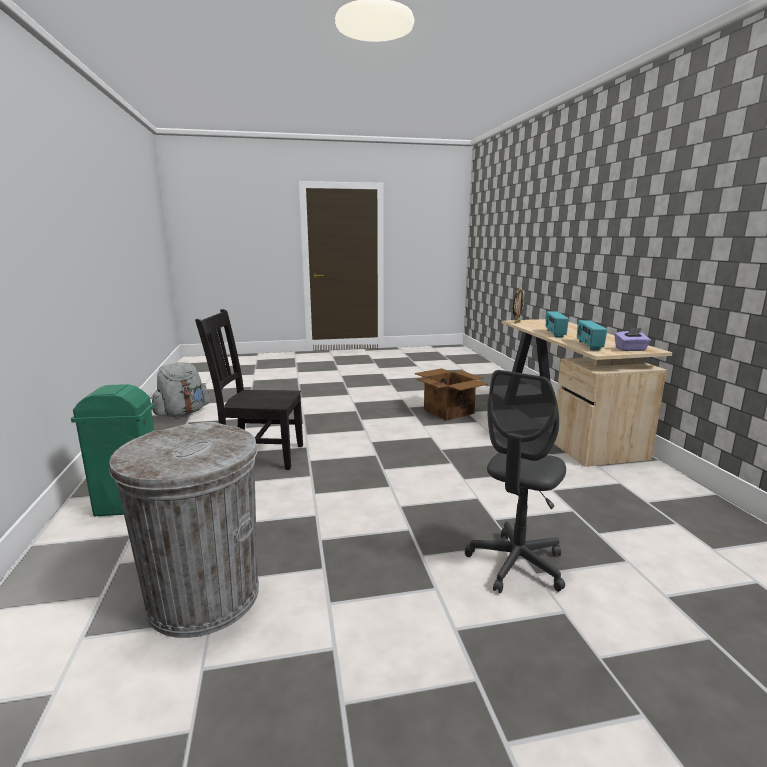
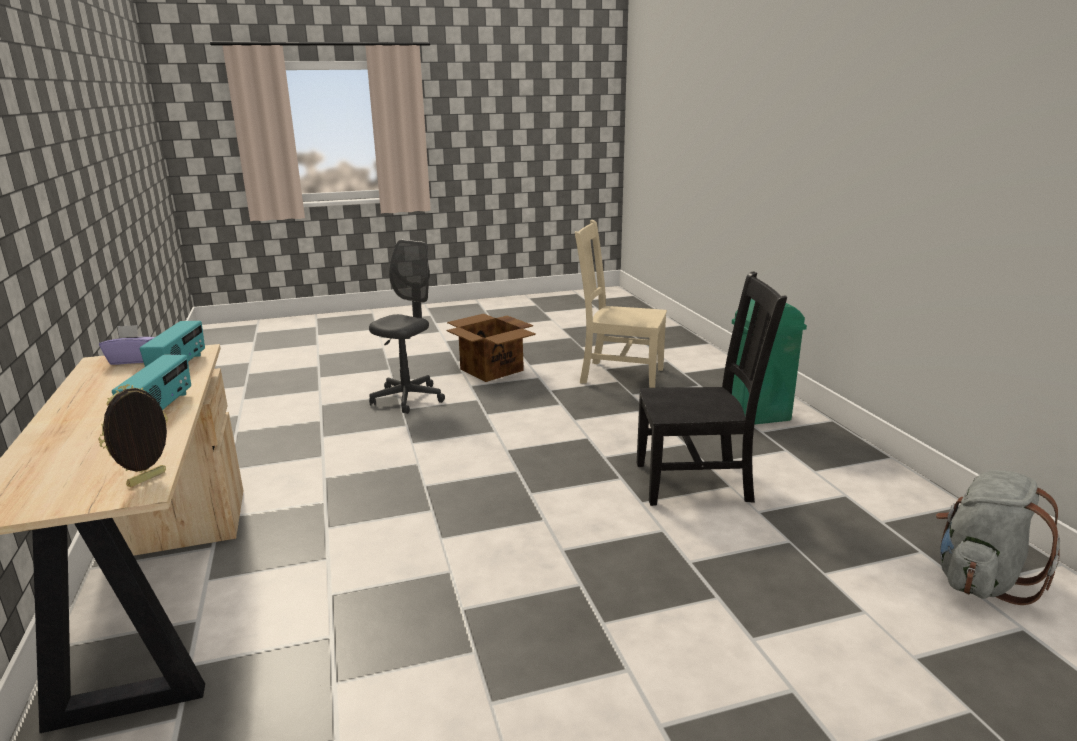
camera: 175 degrees right, 5 degrees up
(204, 597) = (618, 375): grey trash can -> beige chair
(448, 411) = (378, 635): cardboard box -> cardboard box (492, 370)

